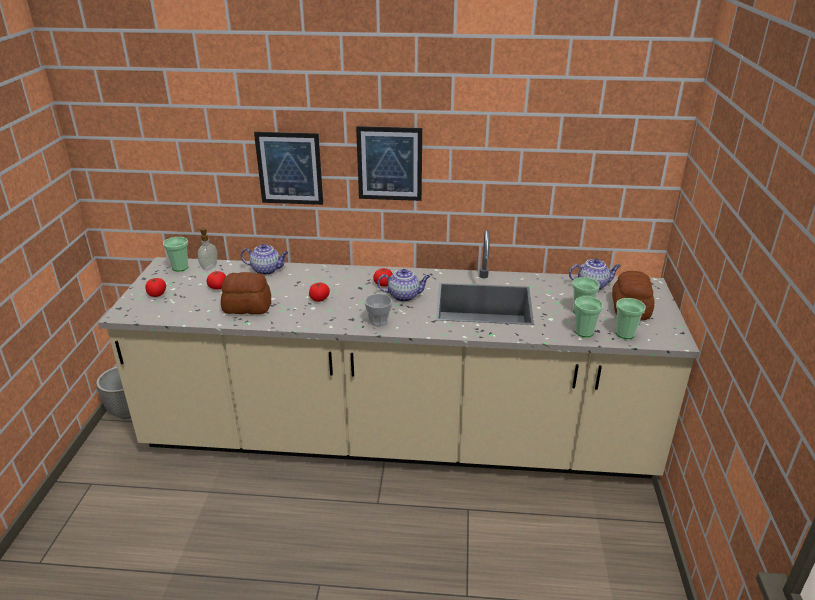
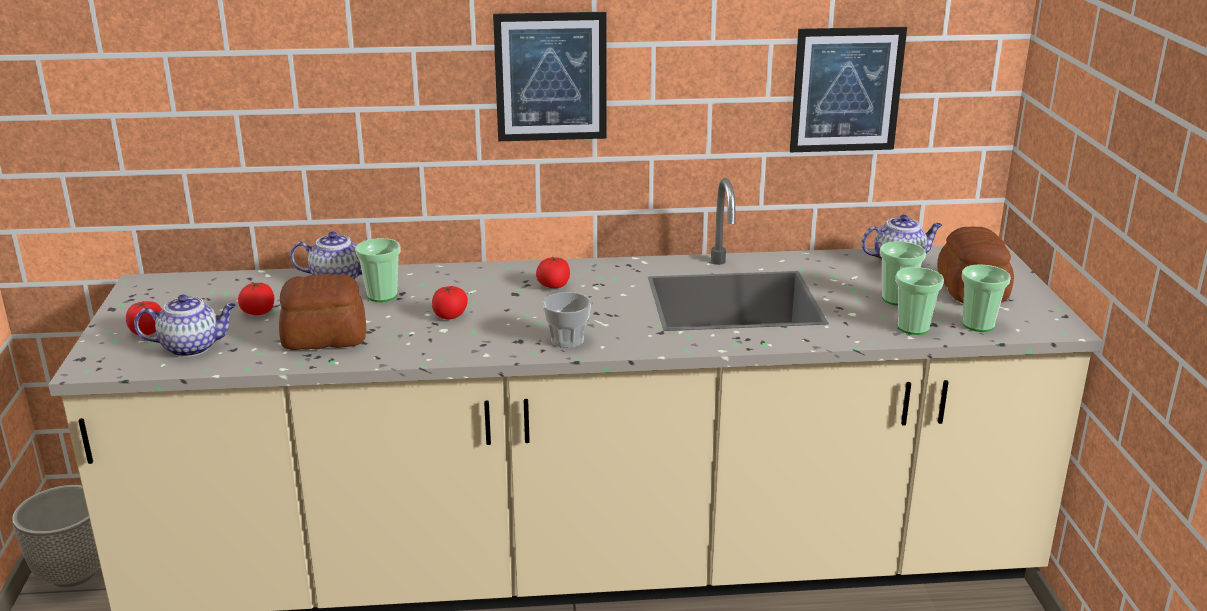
camera: 10 degrees left, 5 degrees down
(180, 267) = (175, 287): cup -> cup (382, 295)
(209, 267) = (229, 282): soap dispenser -> none
(289, 168) = (374, 95): picture -> picture (846, 90)
(404, 296) = (596, 300): teapot -> teapot (192, 347)

